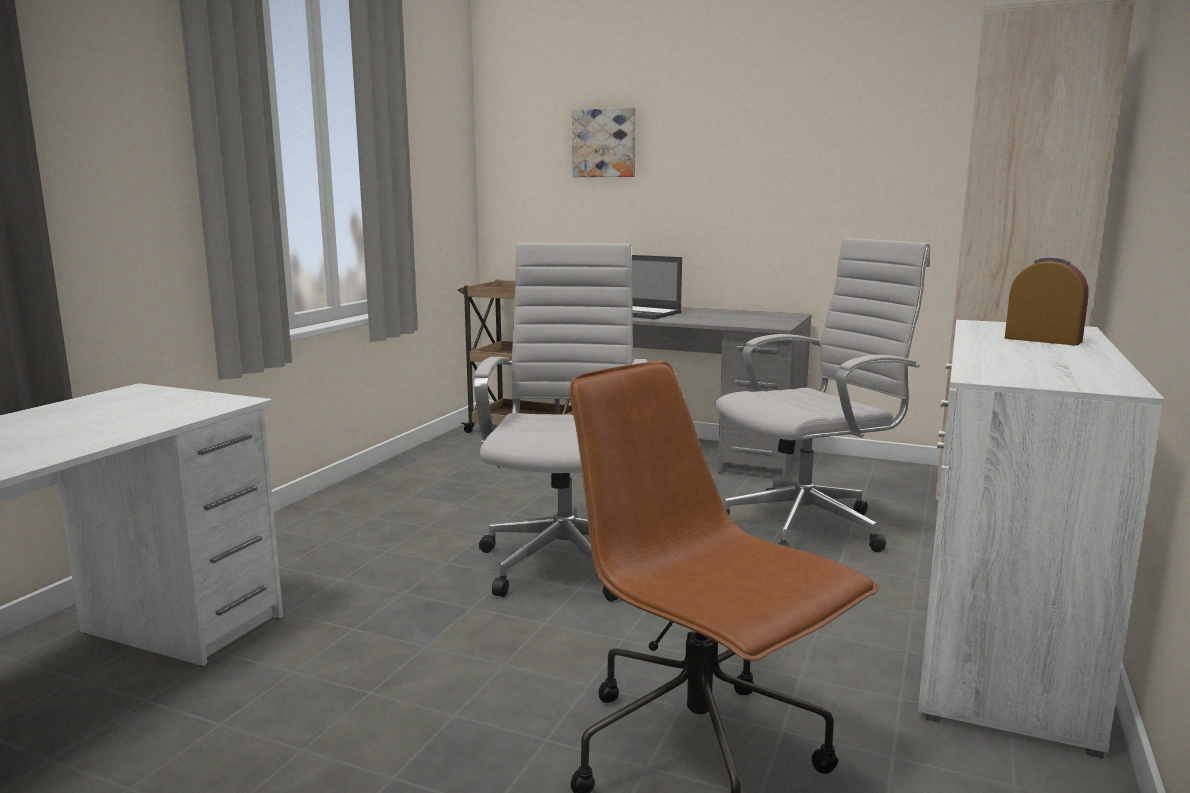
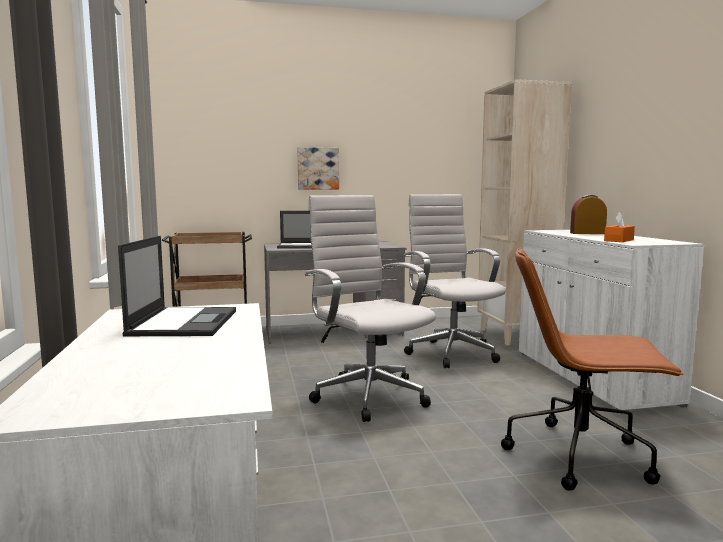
camera: 35 degrees left, 5 degrees down
(129, 411) = (184, 322): none -> laptop
(604, 143) = (254, 140): picture -> picture (318, 168)
(809, 527) = (450, 352): white office chair -> white office chair turned 45 degrees counterclockwise
(997, 365) = (619, 240): none -> orange tissue box

